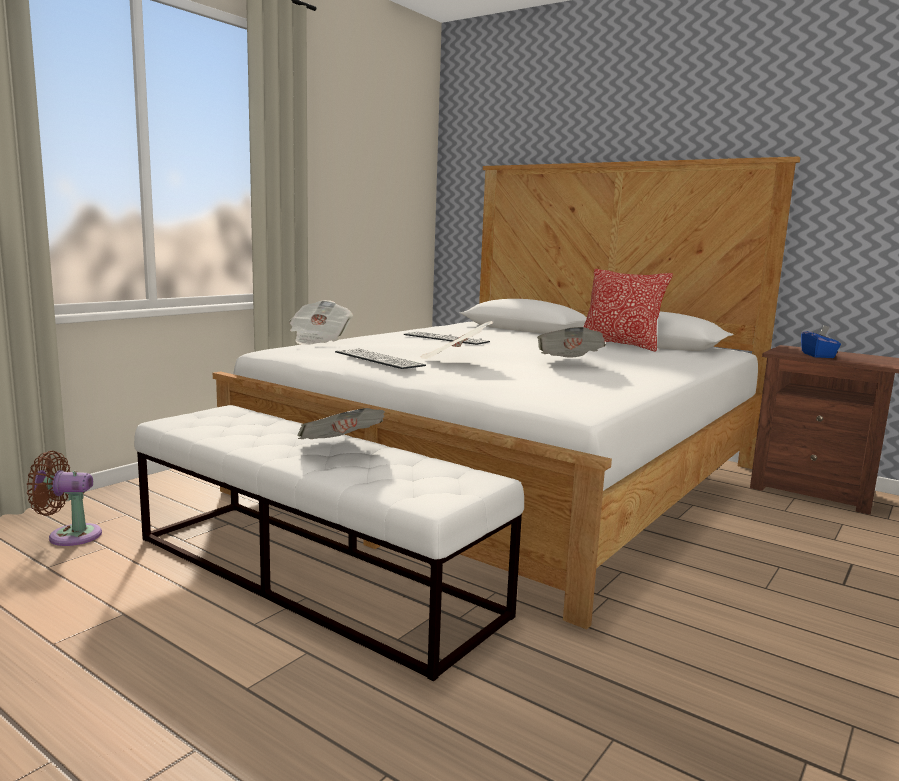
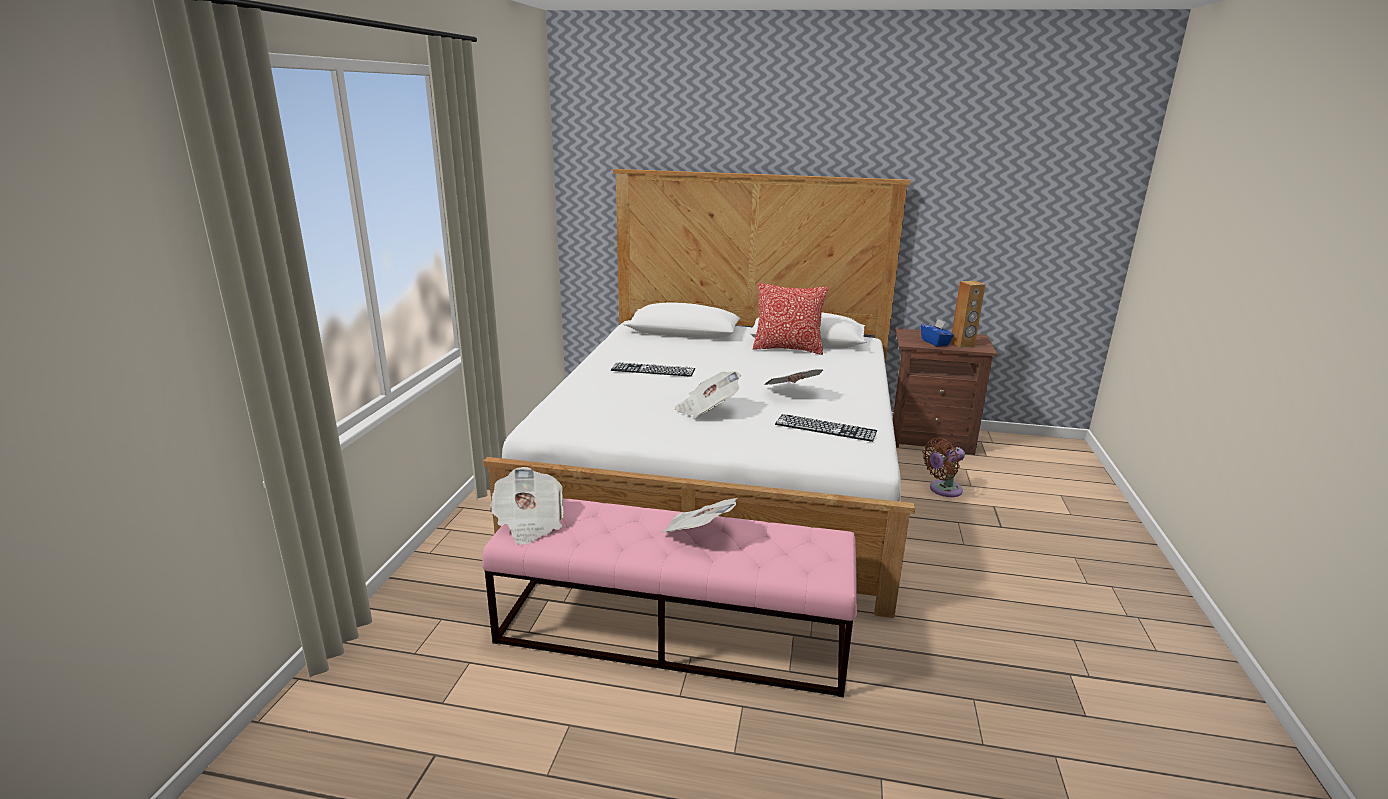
camera: 25 degrees left, 10 degrees up
(69, 535) = (418, 661): brown fan -> brown fan (943, 490)
(313, 575) = (674, 633): white bench -> pink bench
(319, 340) = (562, 402): newspaper -> newspaper (529, 523)
(379, 359) = (657, 425): keyboard -> keyboard (825, 428)
(856, 360) = (962, 344): none -> brown speaker

